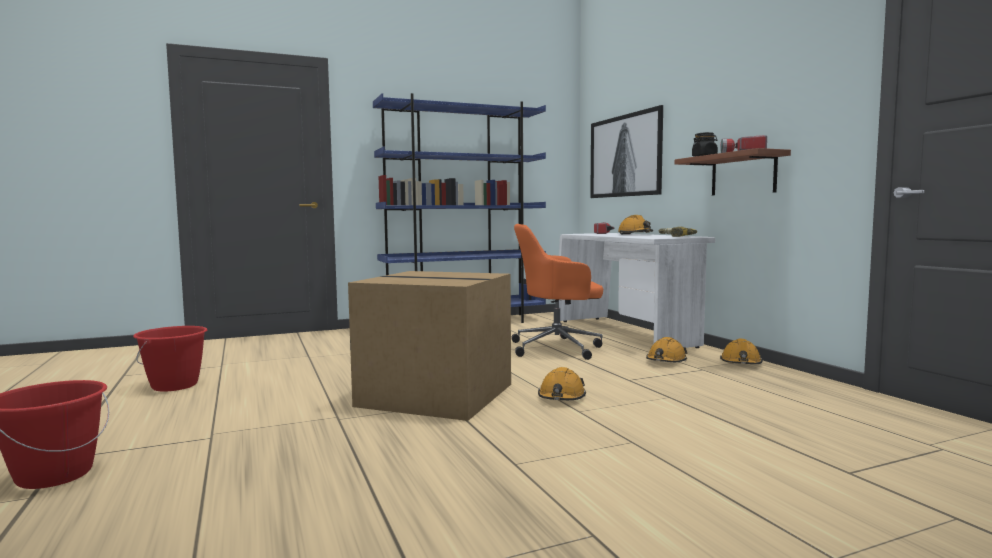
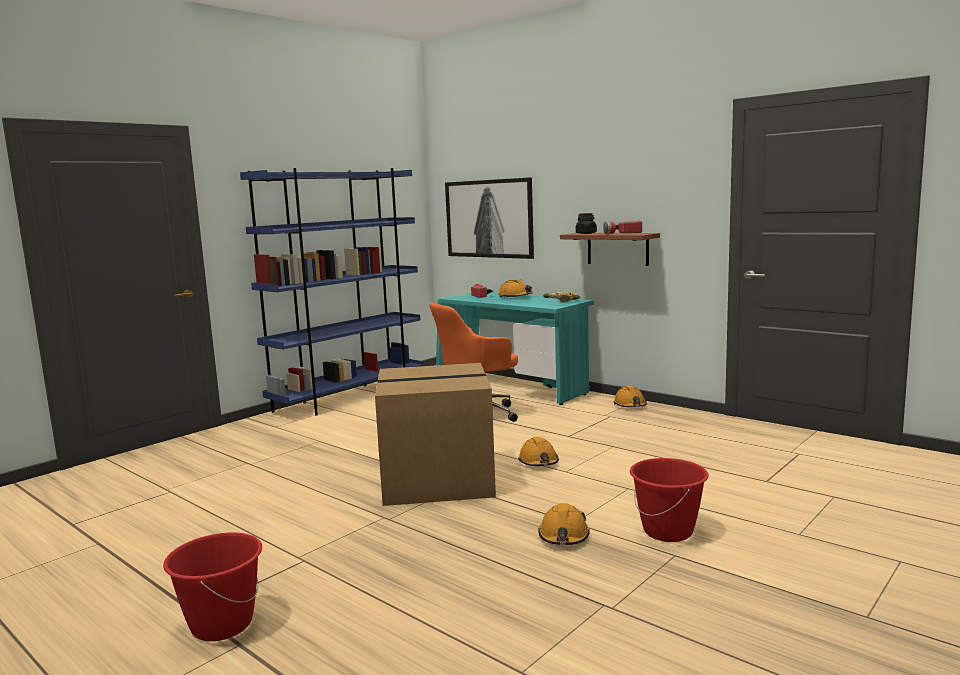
camera: 25 degrees left, 5 degrees up
(175, 385) = (162, 522): red bucket -> red bucket (668, 531)
(624, 333) = (512, 388): white desk -> turquoise desk
(666, 361) = (576, 412): orange hard hat -> orange hard hat (564, 536)

